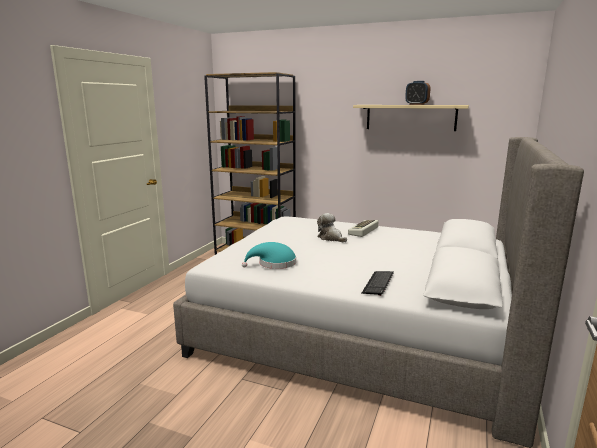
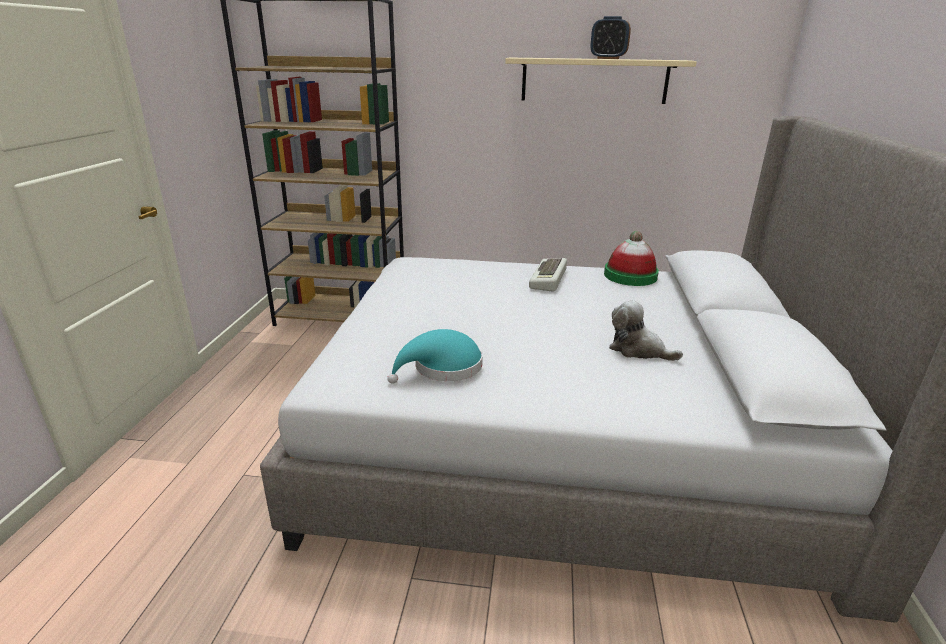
camera: 15 degrees left, 10 degrees up
(331, 238) = (507, 299): plush toy -> plush toy (638, 350)
(378, 283) = (642, 392): keyboard -> none
(417, 233) = (630, 276): none -> hat

